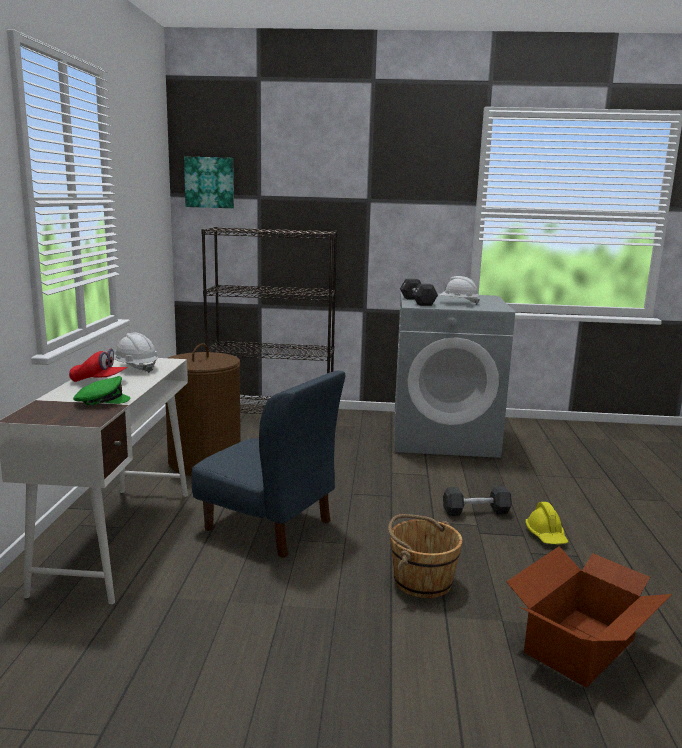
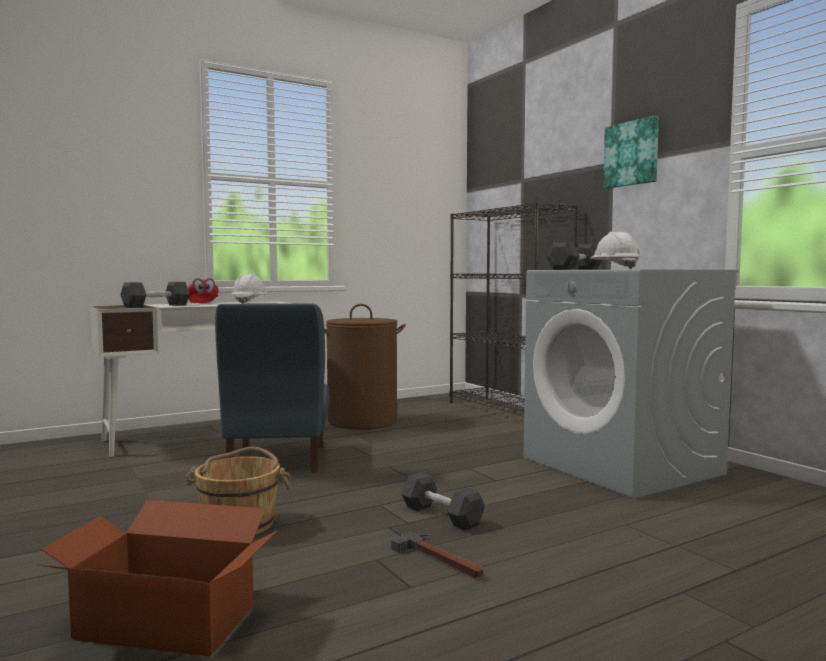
camera: 55 degrees right, 10 degrees down
(101, 401) = (156, 306): green cap -> black dumbbell
(209, 182) = (488, 173): picture -> picture (632, 154)
(546, 535) = (440, 559): yellow hard hat -> hammer

